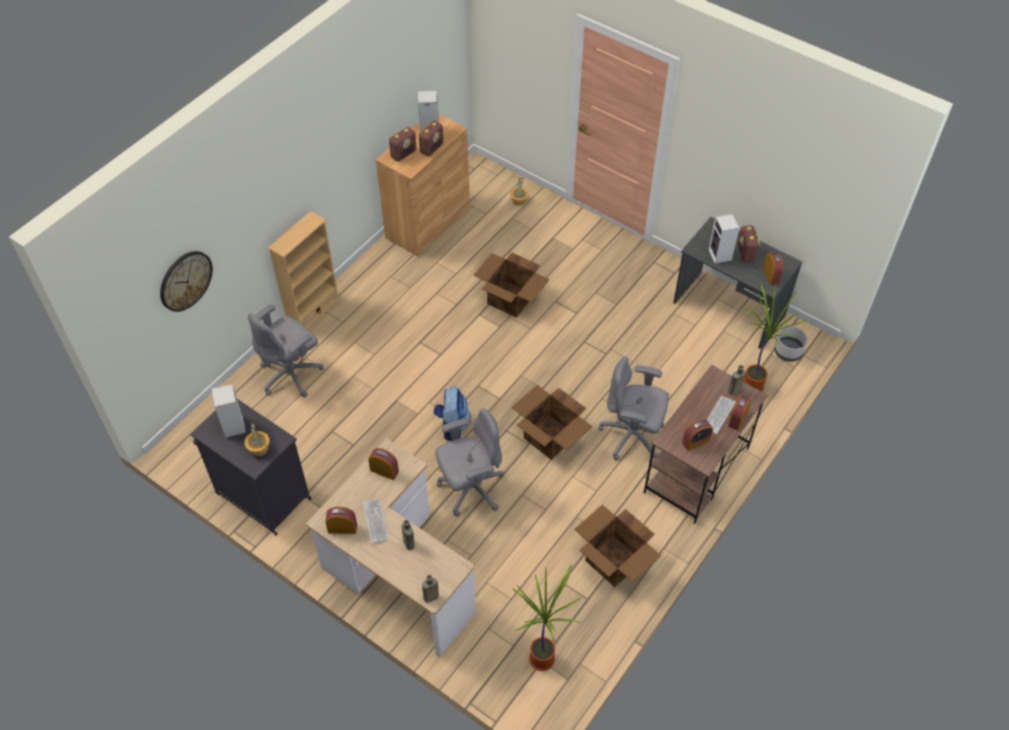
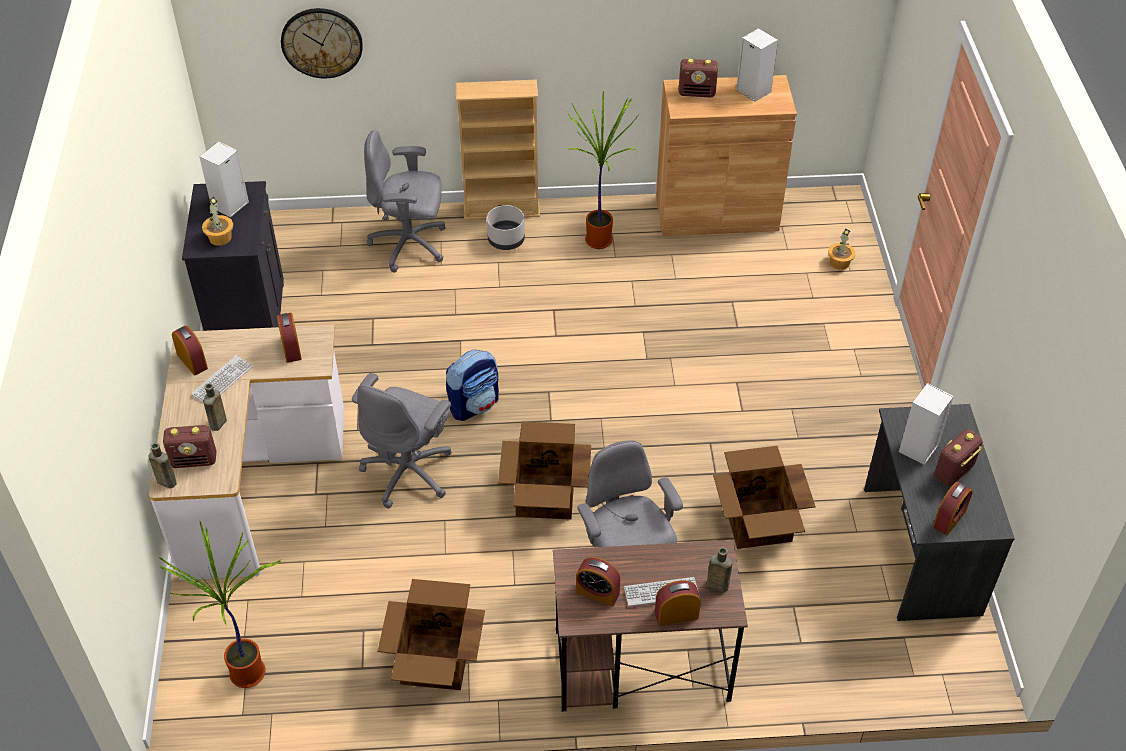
camera: 50 degrees right, 5 degrees down
(432, 148) = (732, 106): radio -> radio (194, 460)
(470, 489) = (409, 471): grey office chair -> grey office chair turned 90 degrees clockwise
(511, 299) = (694, 344): cardboard box -> cardboard box (758, 524)
(752, 385) = (831, 647): potted plant -> potted plant (600, 240)
(787, 352) = (927, 653): grey planter -> grey planter (506, 239)

